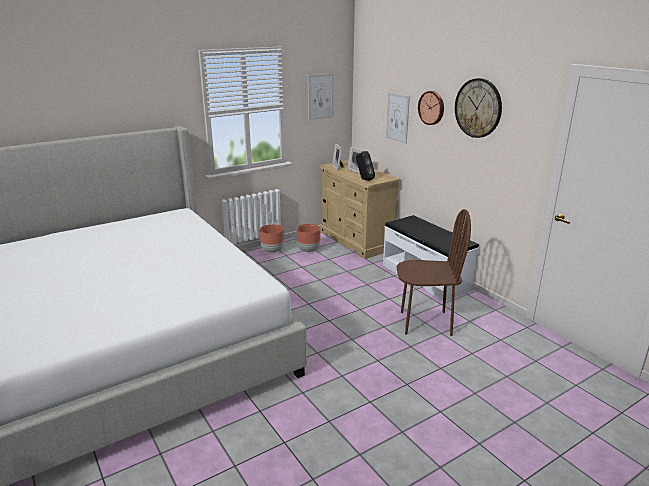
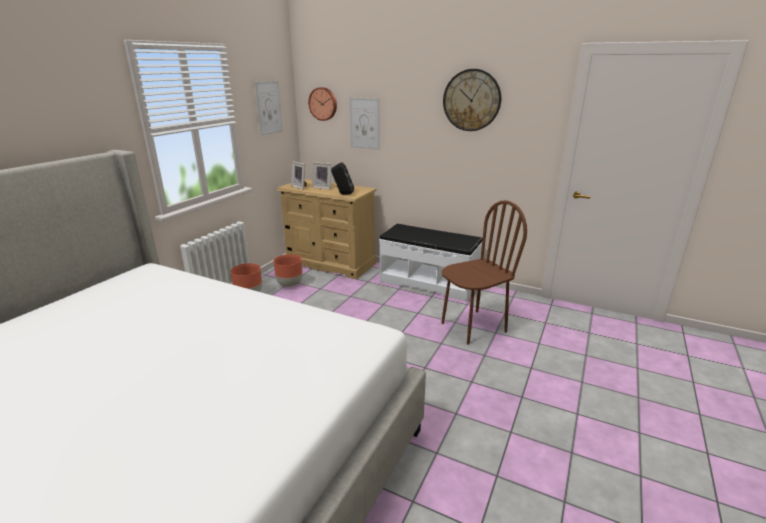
camera: 30 degrees left, 0 degrees up
(432, 107) = (411, 107): wall clock -> wall clock (323, 104)

